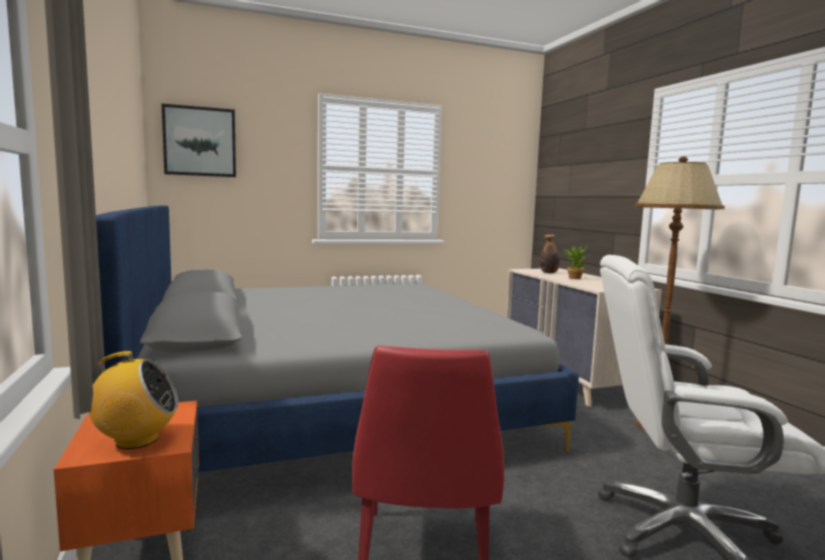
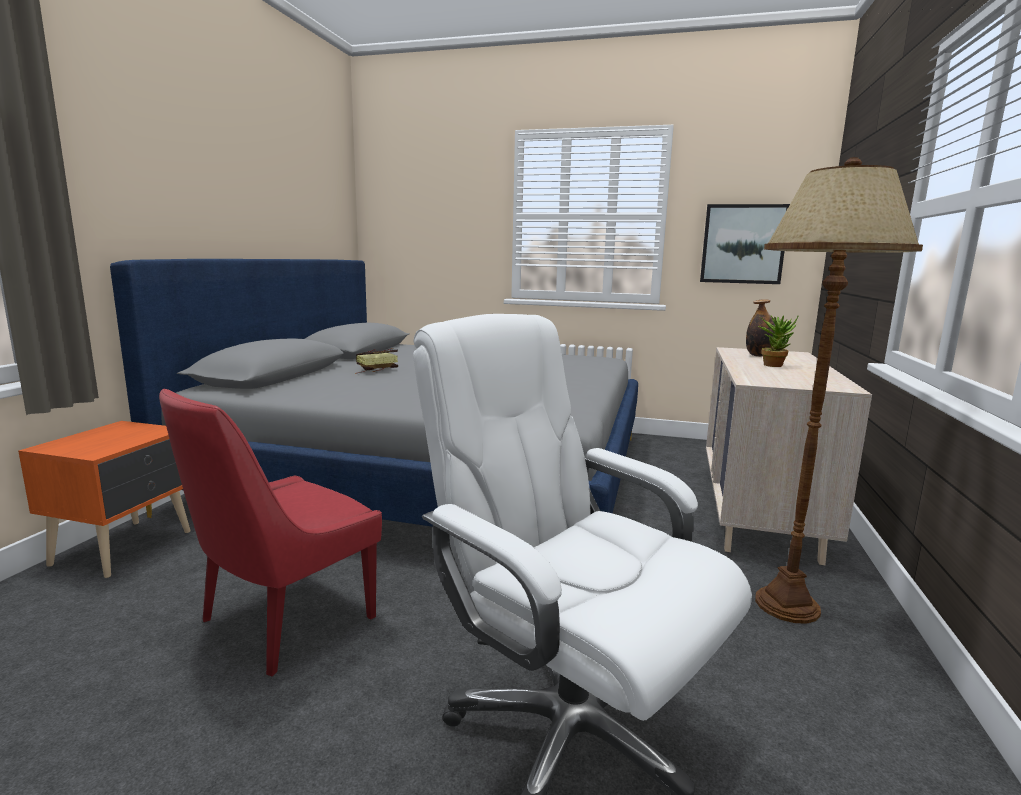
camera: 35 degrees right, 5 degrees up
(136, 440) = (89, 445): radio -> none
(200, 141) = (400, 196): picture -> picture (743, 244)
(283, 315) = (373, 370): none -> book

